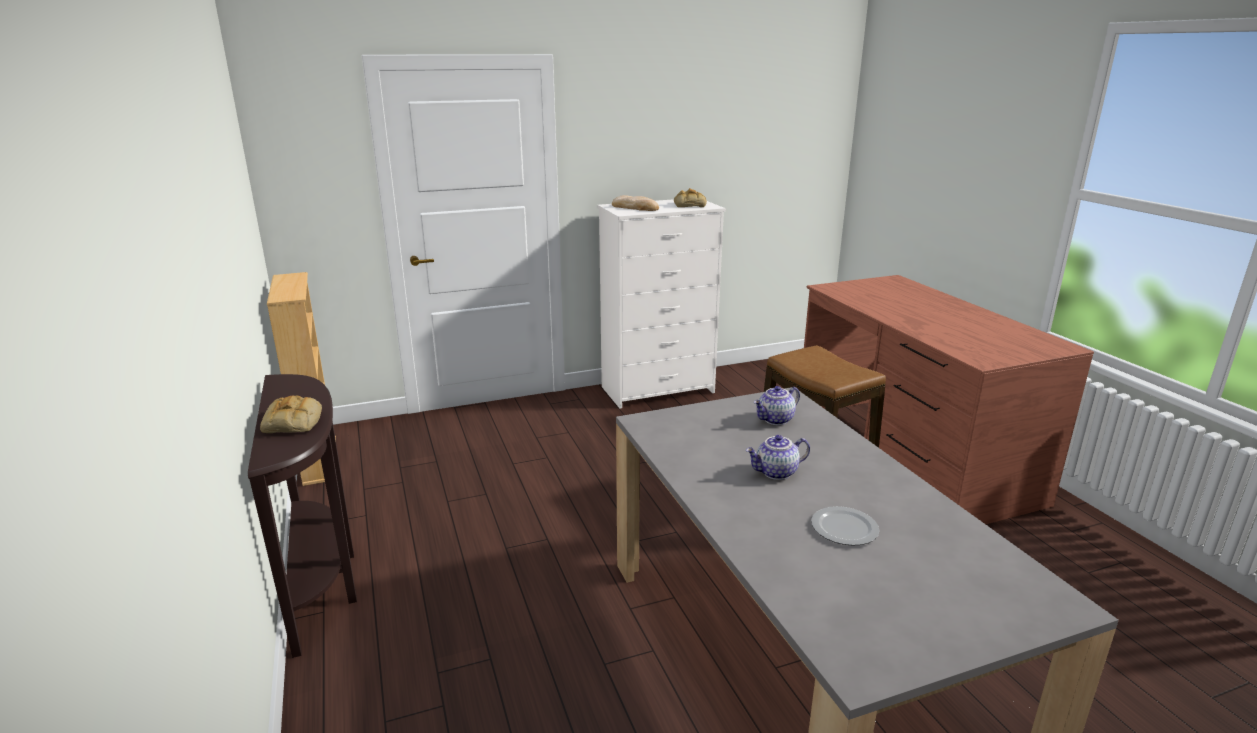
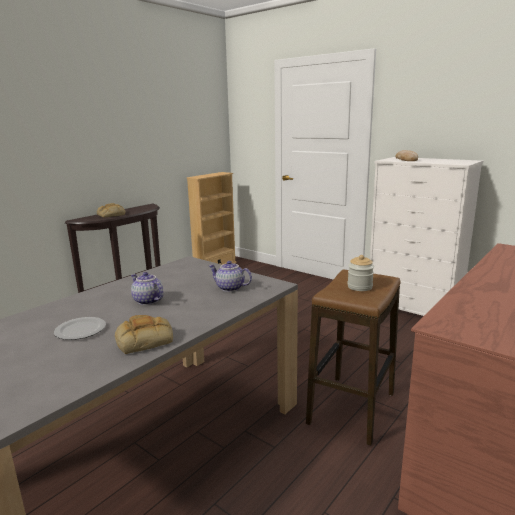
camera: 60 degrees right, 5 degrees down
(689, 204) = (451, 161): bread -> bread (145, 339)
(826, 365) = (359, 287): none -> jar

